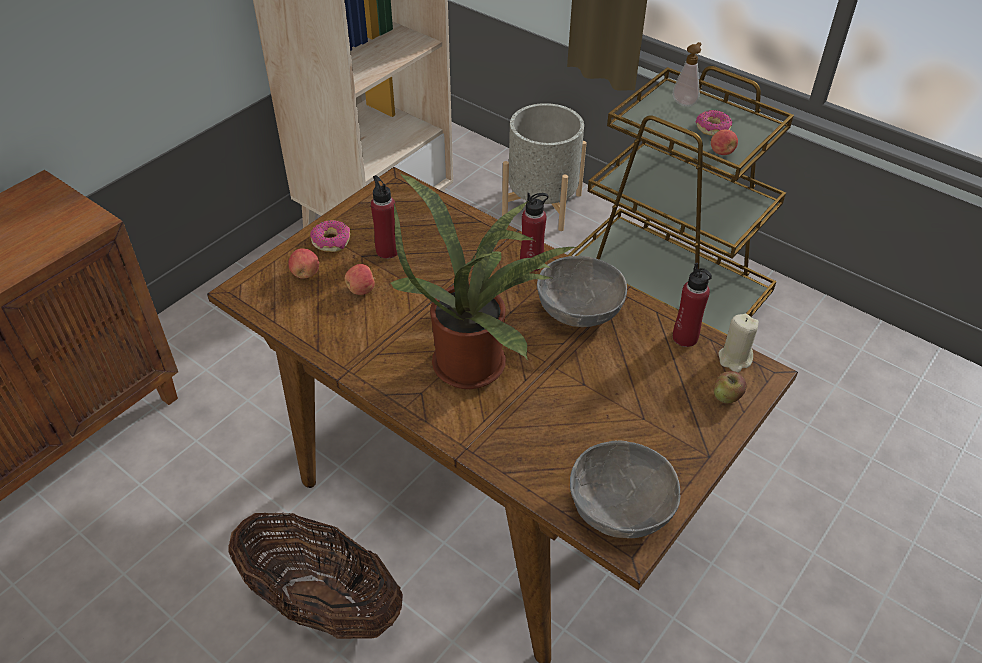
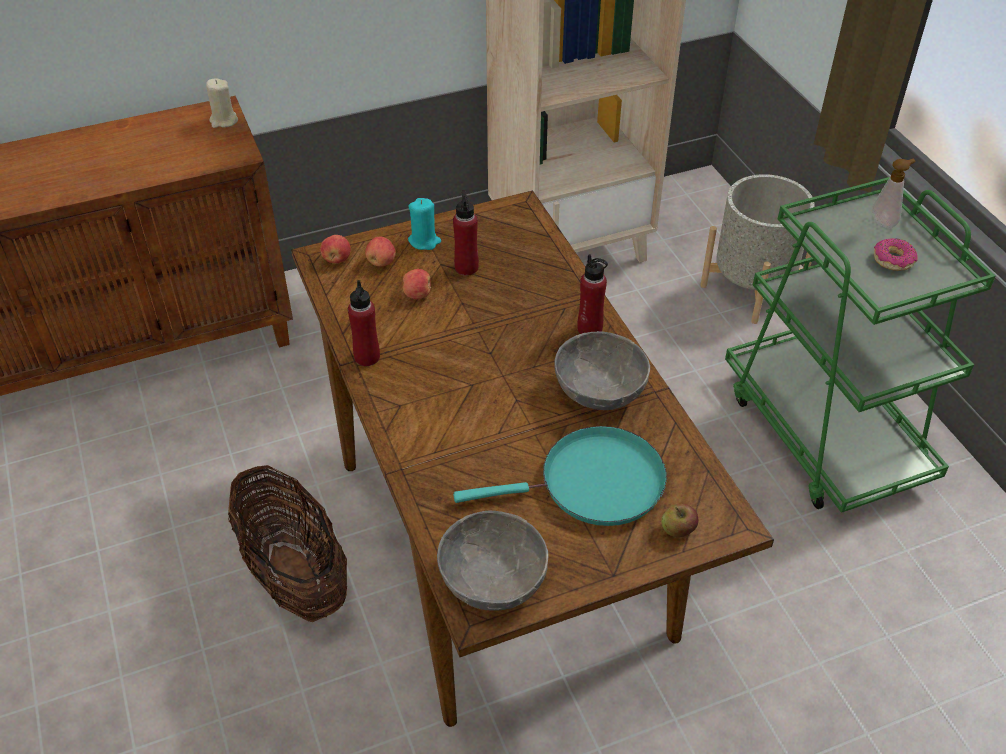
camera: 30 degrees right, 0 degrees up
(331, 241) = (424, 241): donut -> turquoise candle
(475, 361) = (467, 398): potted plant -> none
(635, 388) = (593, 484): none -> turquoise frying pan
(666, 293) = (824, 432): brown cart -> green cart
(685, 337) = (683, 458): red bottle -> red bottle (367, 357)
(722, 152) = (881, 289): apple -> apple (337, 259)
(734, 359) = (717, 499): beige candle -> beige candle (224, 121)

